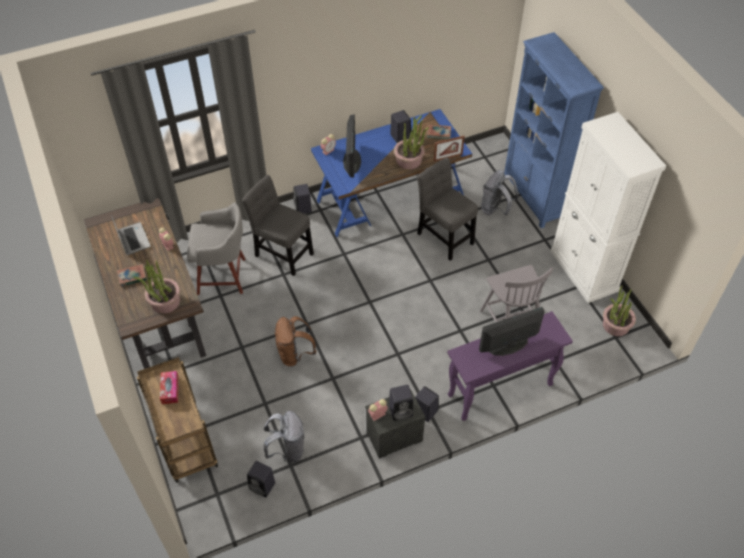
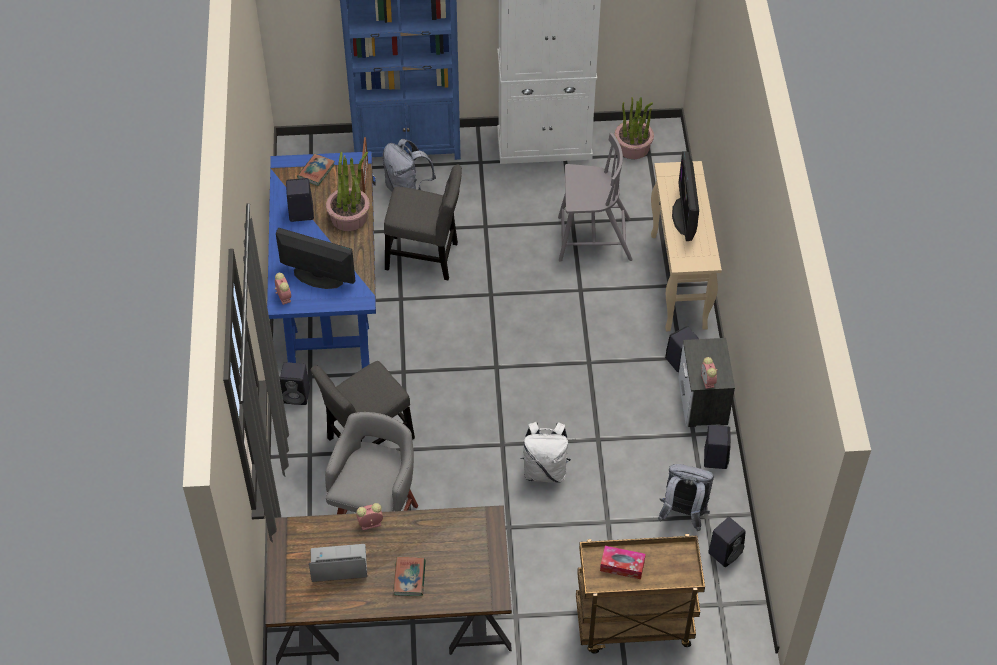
camera: 70 degrees left, 0 degrees up
(165, 302) = (472, 546): potted plant -> none
(294, 354) = (545, 470): brown backpack -> white backpack
(401, 410) = (710, 357): black speaker -> black speaker (715, 457)
(443, 236) = (425, 257): grey chair -> grey chair turned 150 degrees counterclockwise
(499, 390) = (679, 282): purple console table -> beige console table

